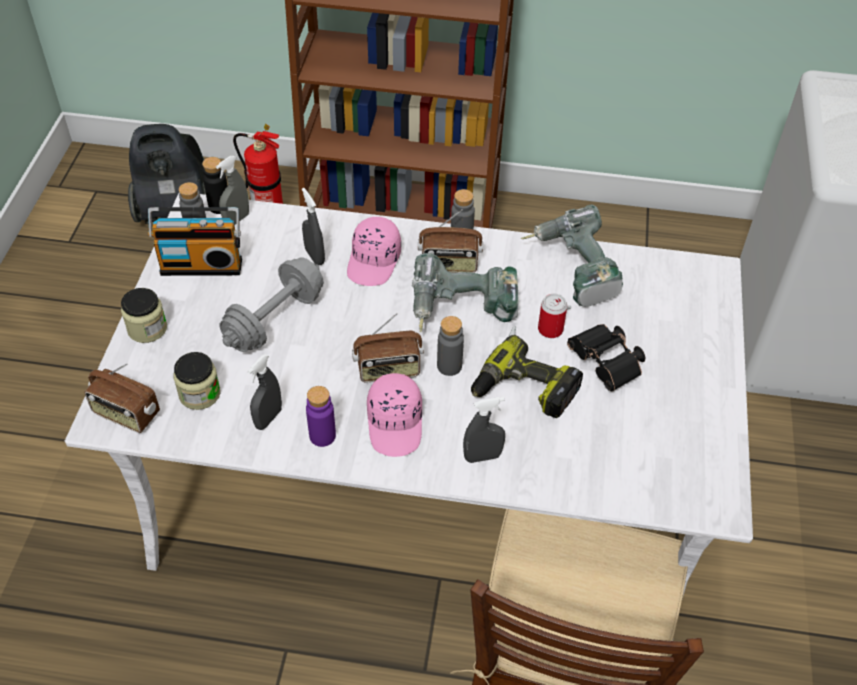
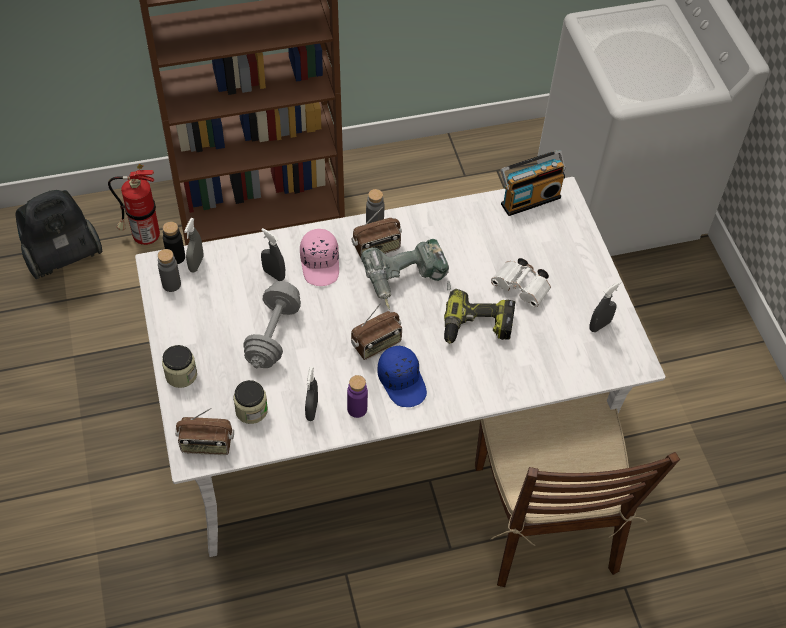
camera: 25 degrees left, 5 degrees up
(202, 264) = (191, 309): radio -> radio (529, 199)
(396, 423) = (402, 381): pink cap -> blue cap
(449, 366) = (417, 326): grey bottle -> none
(482, 456) = (473, 384): grey spray bottle -> grey spray bottle (599, 325)
(550, 329) = (472, 275): can -> none
(572, 272) = (466, 225): power drill -> none
(607, 365) = (522, 289): black binoculars -> white binoculars

